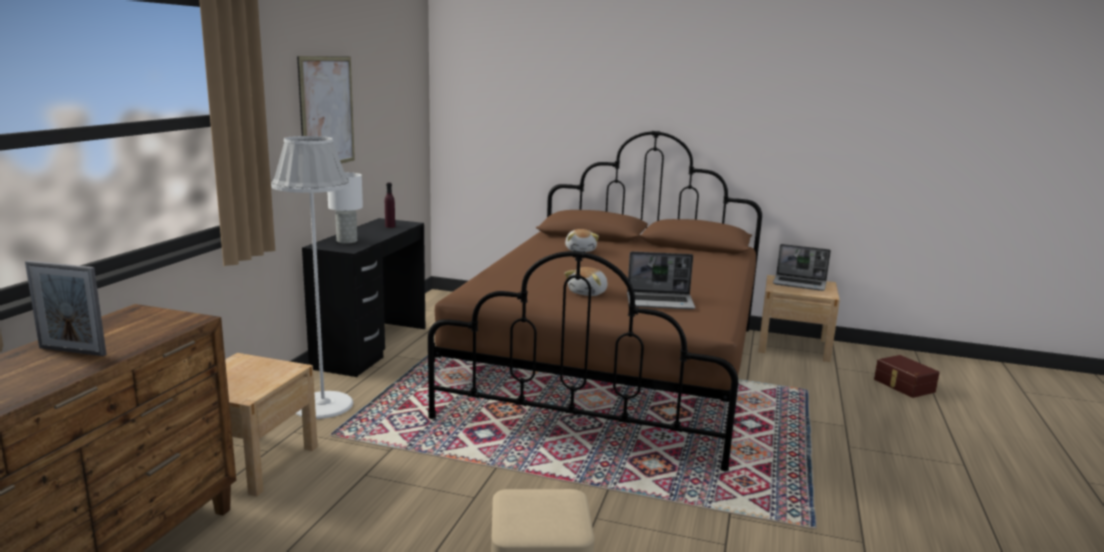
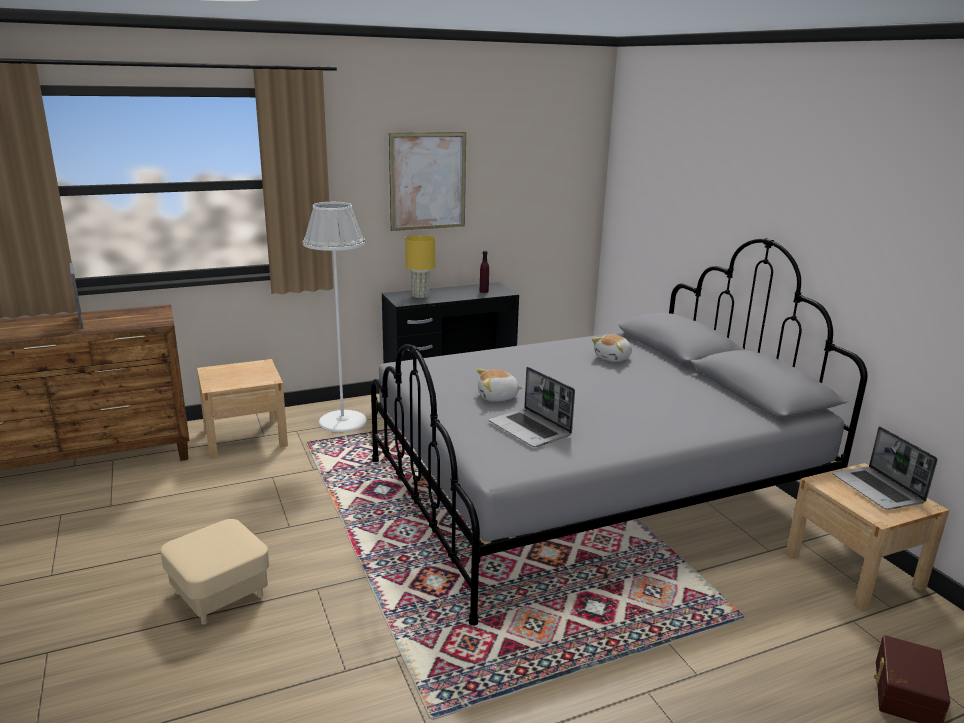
camera: 50 degrees right, 5 degrees up
(346, 241) = (420, 295): white table lamp -> yellow table lamp
(614, 368) = (589, 493): brown bed -> grey bed

